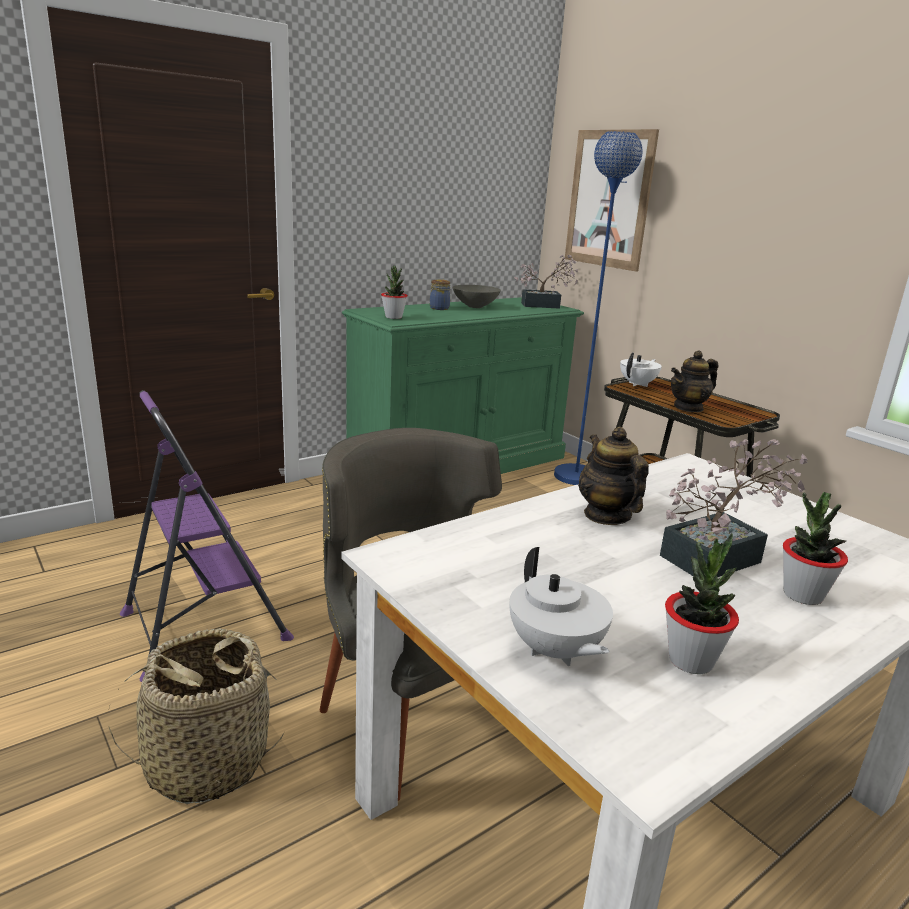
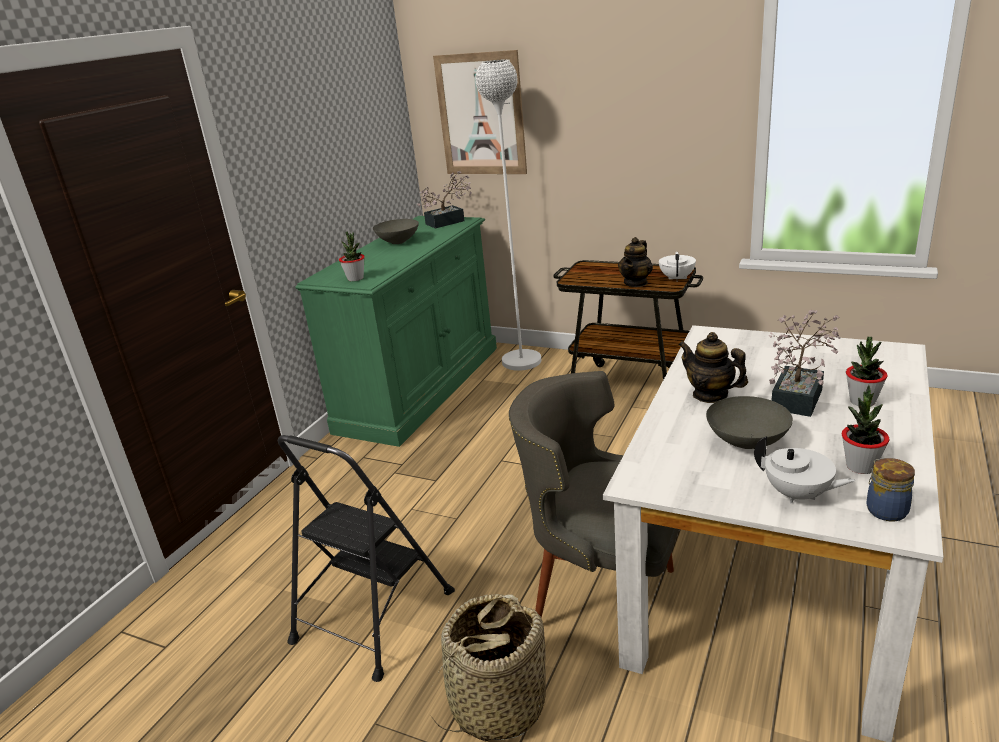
camera: 25 degrees left, 5 degrees up
(199, 626) = (370, 618): purple step ladder -> black step ladder
(439, 308) = (373, 254): jar -> jar (885, 510)
(576, 476) = (522, 361): blue floor lamp -> white floor lamp
(579, 574) = (748, 442): none -> grey bowl
(638, 384) = (578, 273): white teapot -> white teapot (677, 278)

